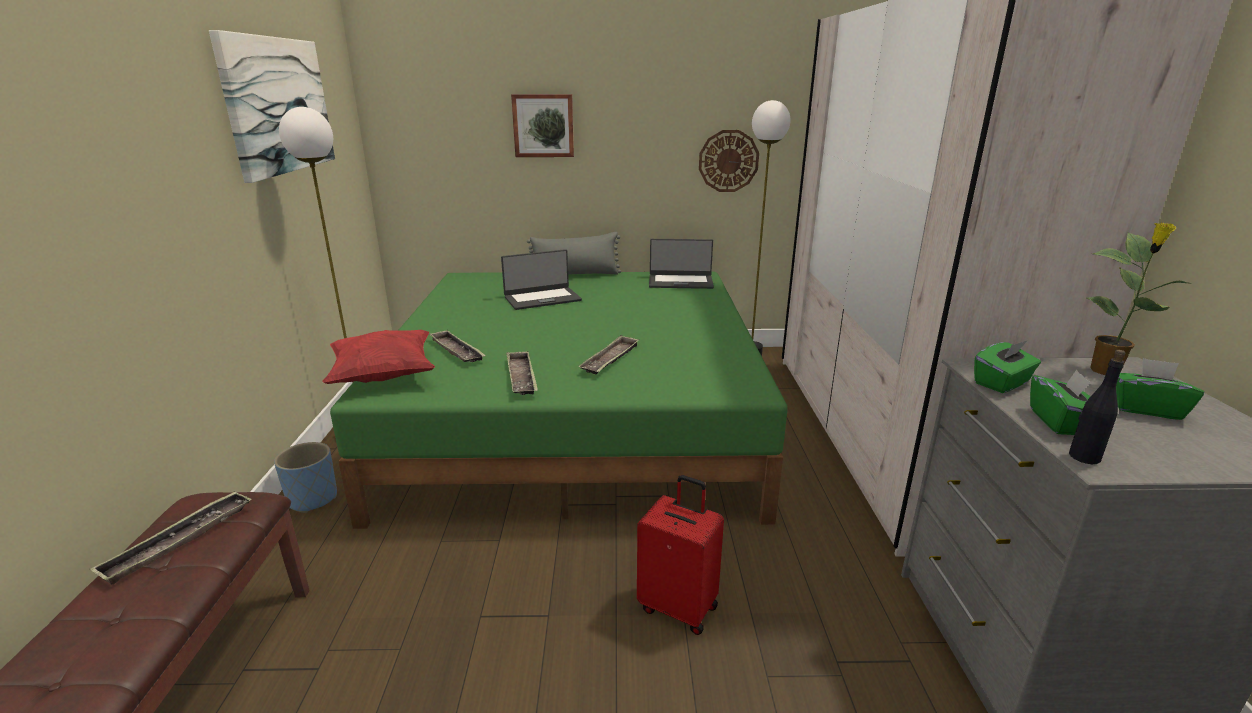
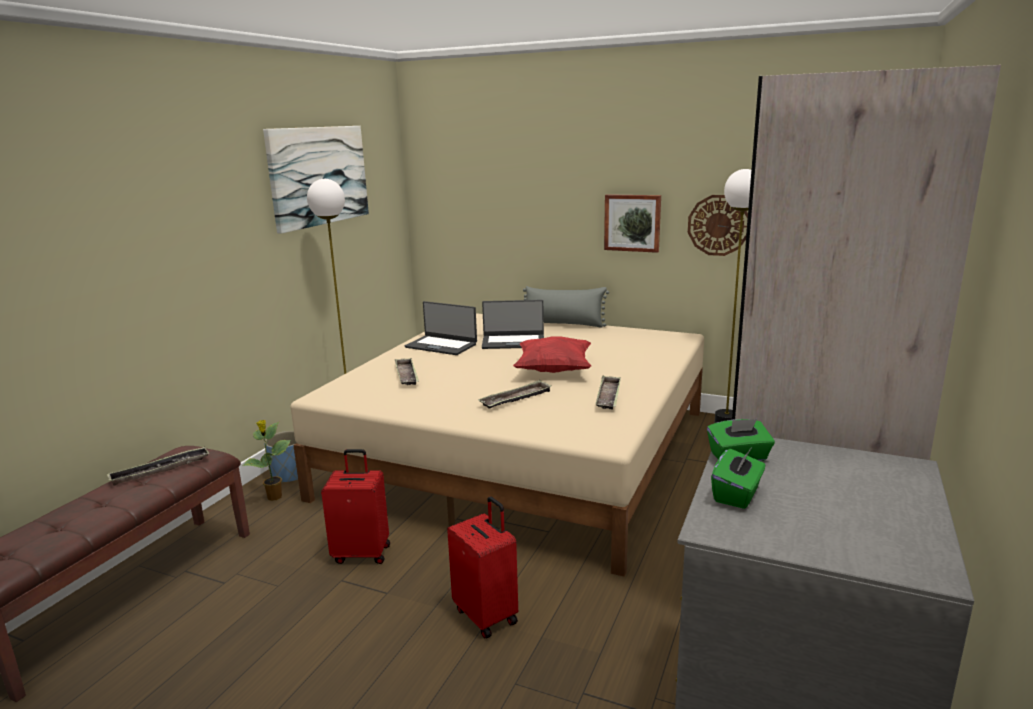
camera: 25 degrees right, 5 degrees down
(384, 376) = (341, 386): red pillow -> red pillow (553, 370)
(482, 574) = (362, 553): none -> red suitcase
(521, 377) = (433, 402): tray -> tray (608, 396)
(543, 125) = (546, 188): picture -> picture (632, 222)
(578, 417) = (523, 453): green bed -> beige bed
(680, 282) = (653, 340): laptop -> laptop (441, 345)
(1084, 457) = (708, 521): black bottle -> none
(1107, 371) = (870, 466): potted plant -> potted plant (274, 497)
(1145, 409) = (846, 501): green tissue box -> none

